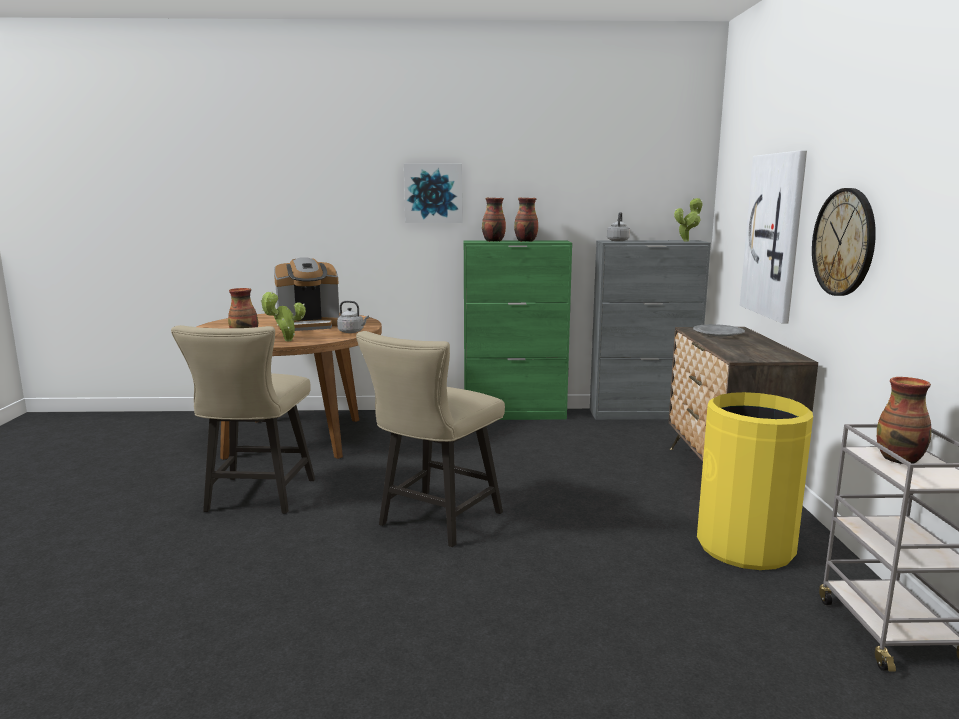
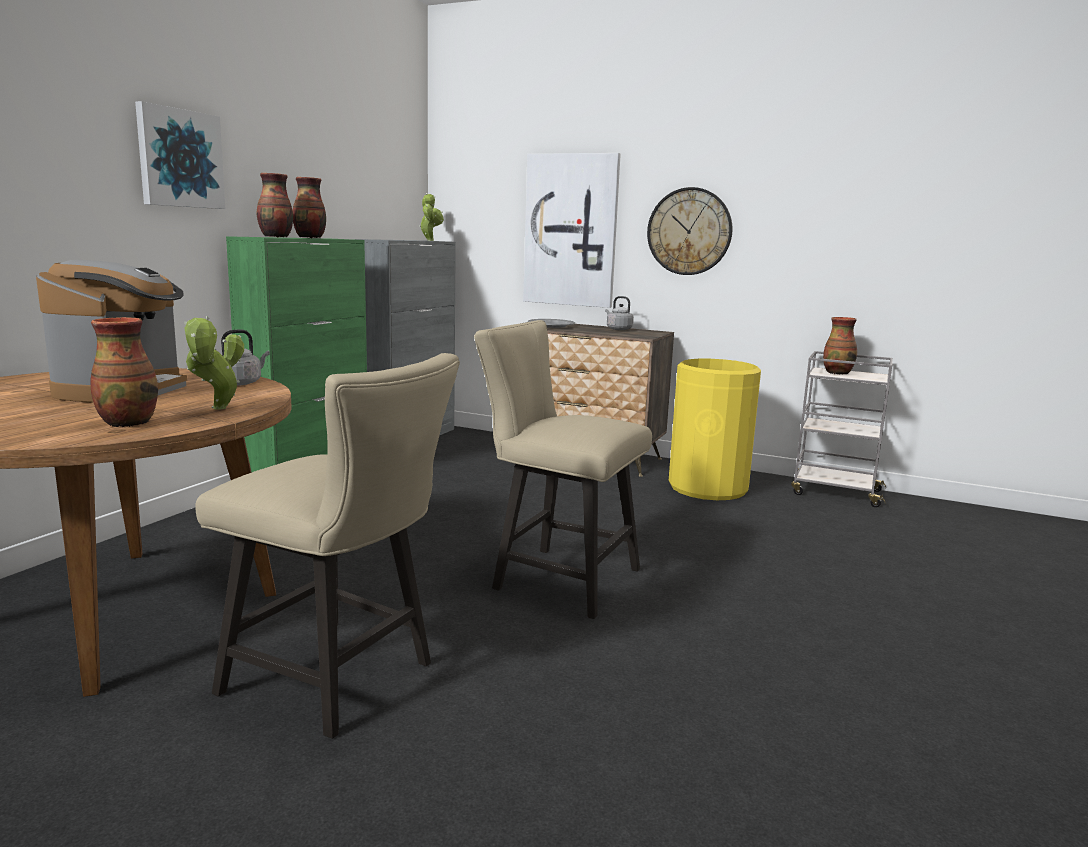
camera: 65 degrees left, 0 degrees up
(434, 521) = (556, 577): beige chair -> beige chair turned 150 degrees clockwise
(618, 240) = (380, 239): grey kettle -> grey kettle (618, 329)

